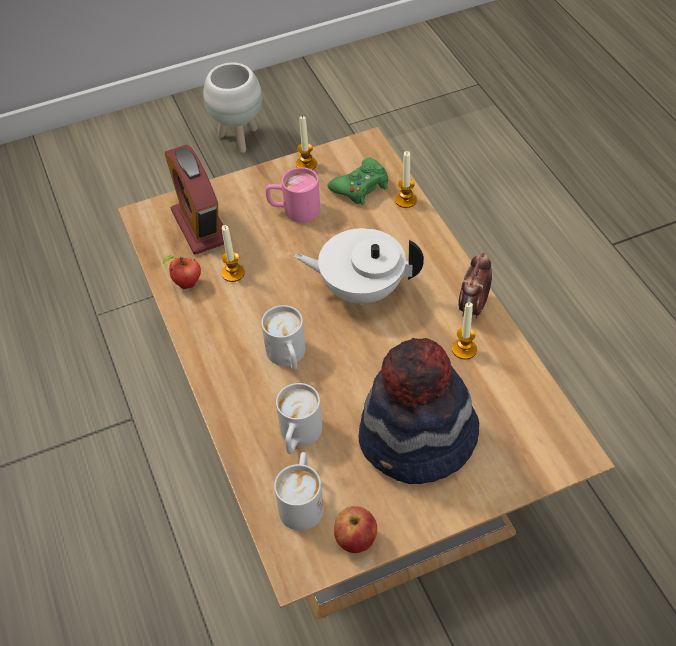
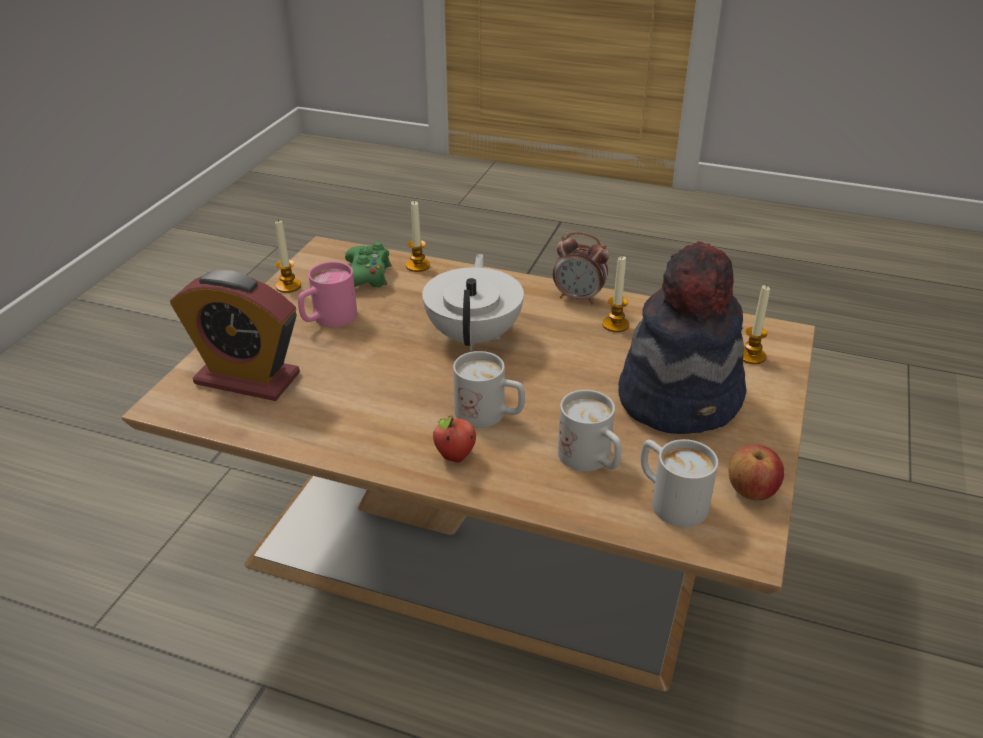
camera: 50 degrees left, 15 degrees down
(186, 284) = (302, 427): apple -> apple (455, 458)
(233, 273) = (338, 392): candle -> candle (751, 356)
(239, 139) = (84, 387): white planter -> none
(361, 289) = (474, 336): white teapot -> white teapot turned 135 degrees clockwise
(473, 307) = (579, 298): alarm clock -> alarm clock turned 45 degrees counterclockwise

